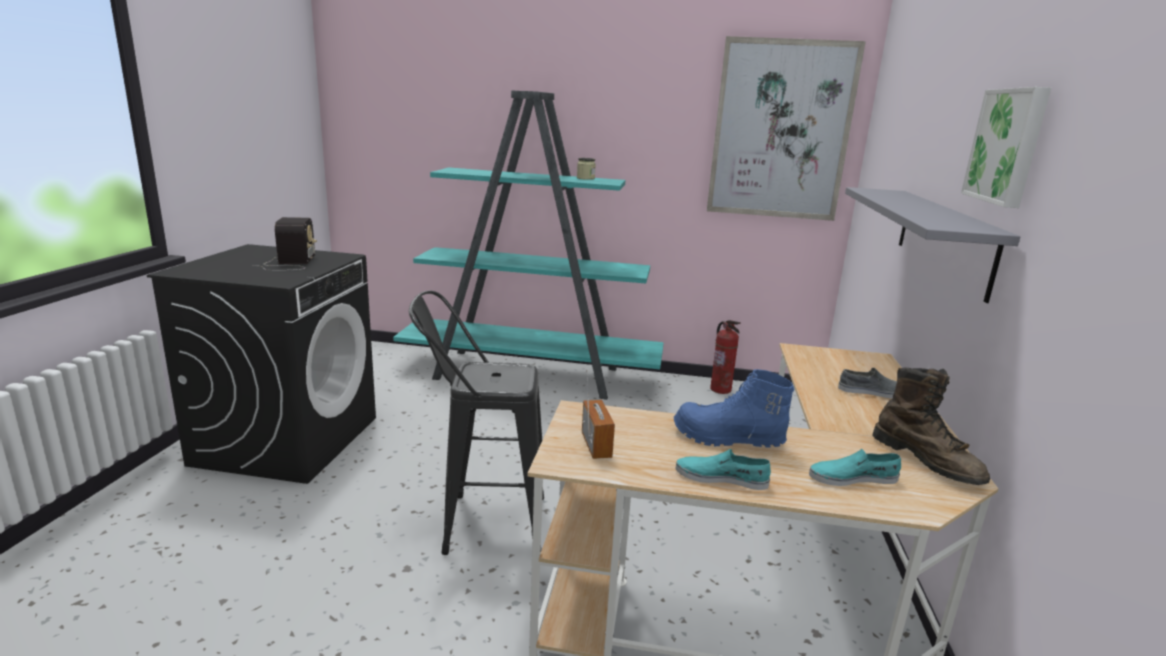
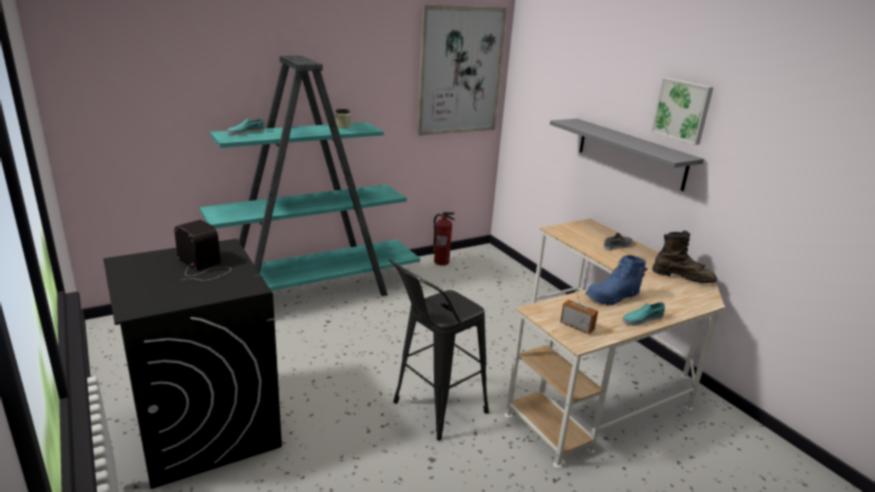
camera: 40 degrees left, 5 degrees up
(852, 478) = (676, 297): turquoise shoe -> turquoise shoe (246, 132)

